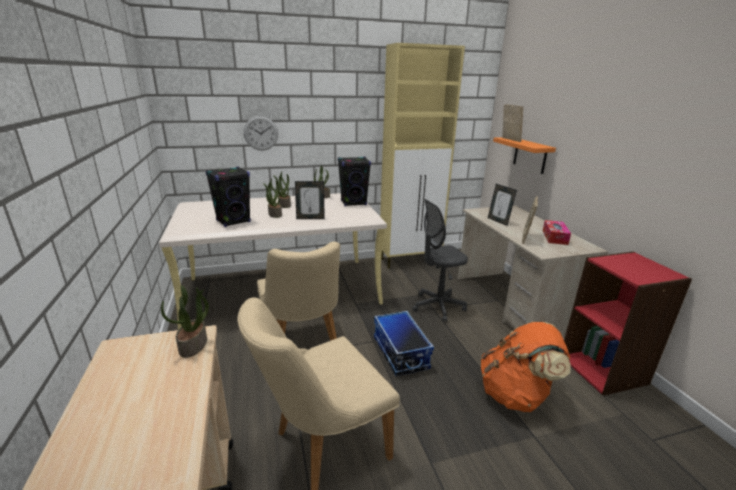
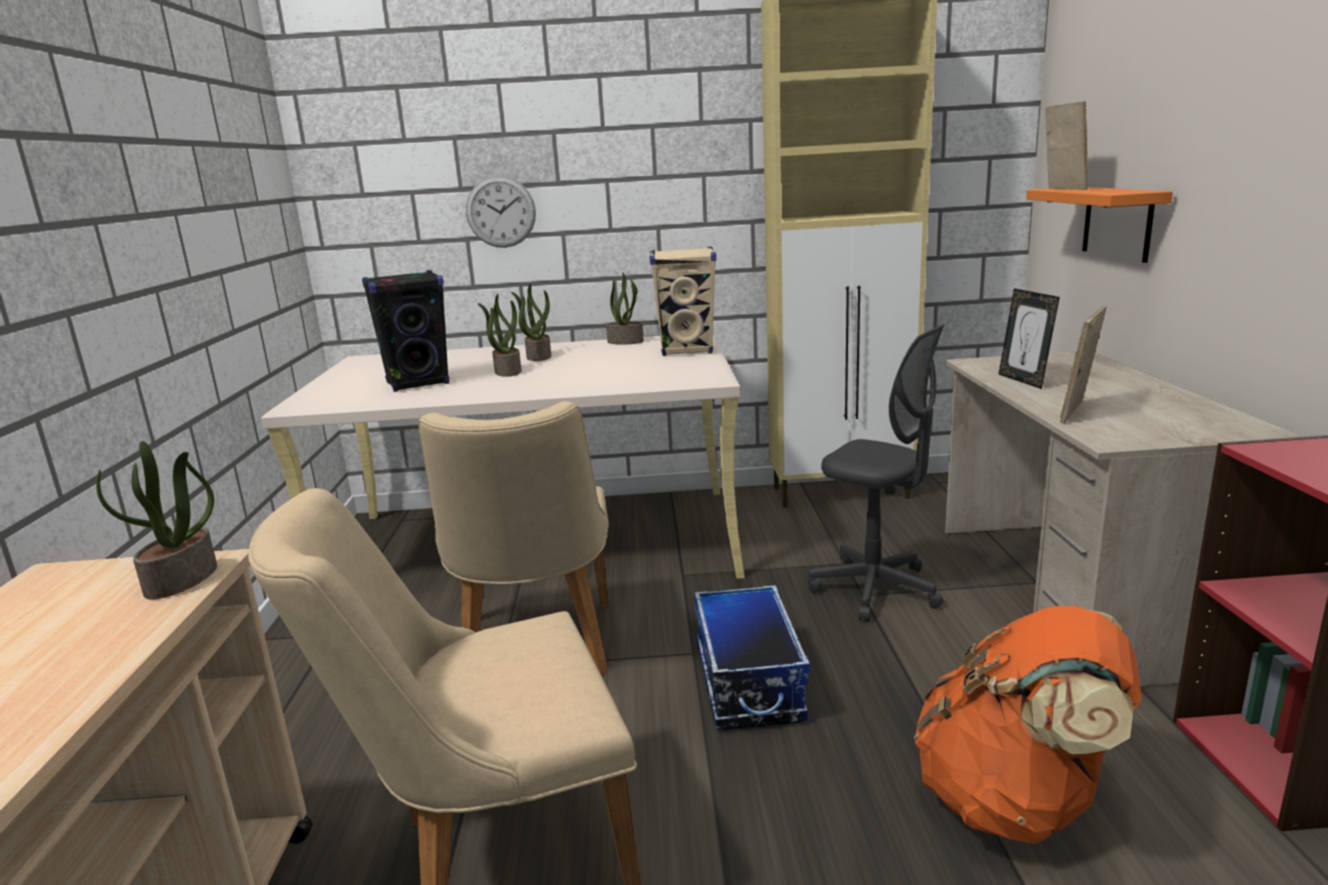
camera: 15 degrees right, 5 degrees down
(310, 218) = (575, 376): picture frame -> none
(353, 203) = (687, 350): black speaker -> beige speaker
(438, 306) = (875, 590): grey office chair -> grey office chair turned 135 degrees counterclockwise
(554, 237) = (1161, 410): tissue box -> none

